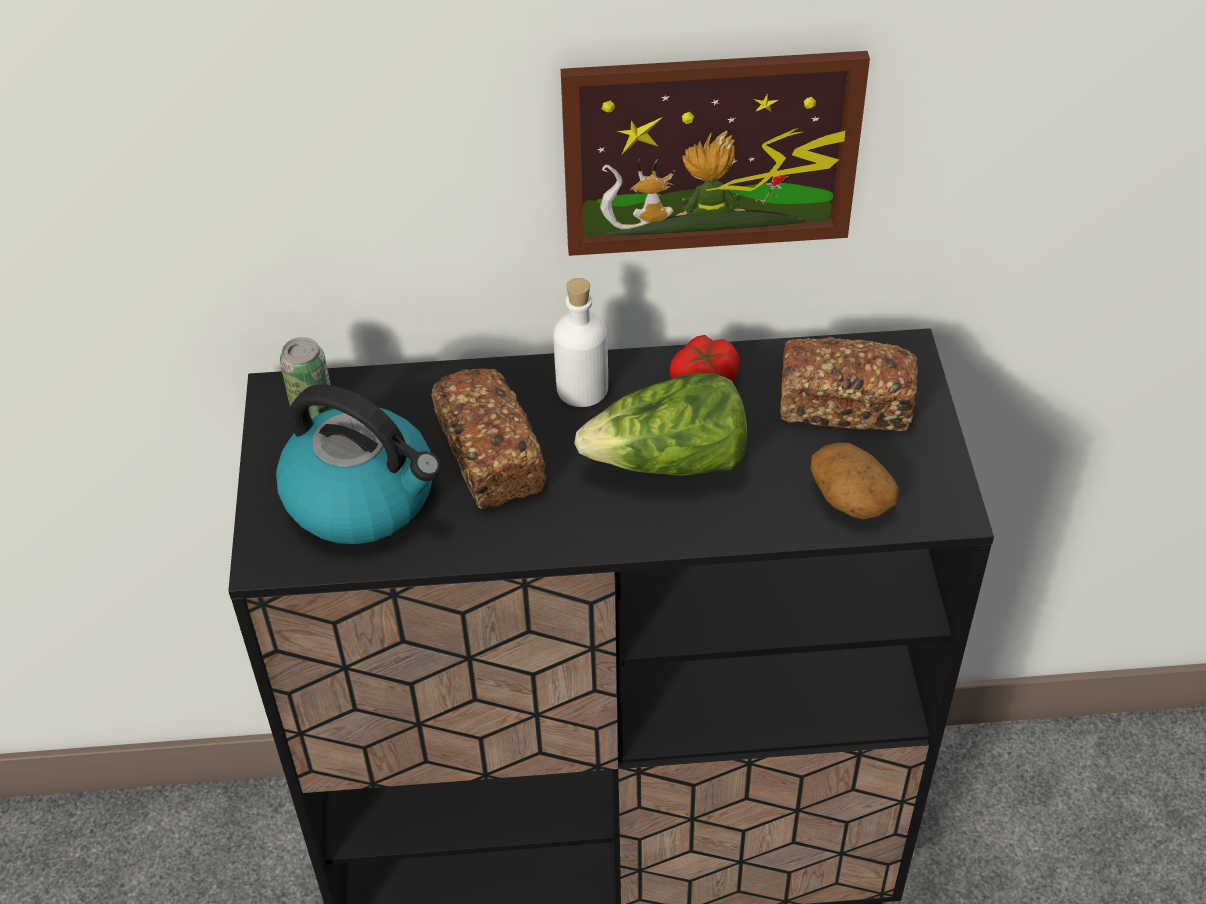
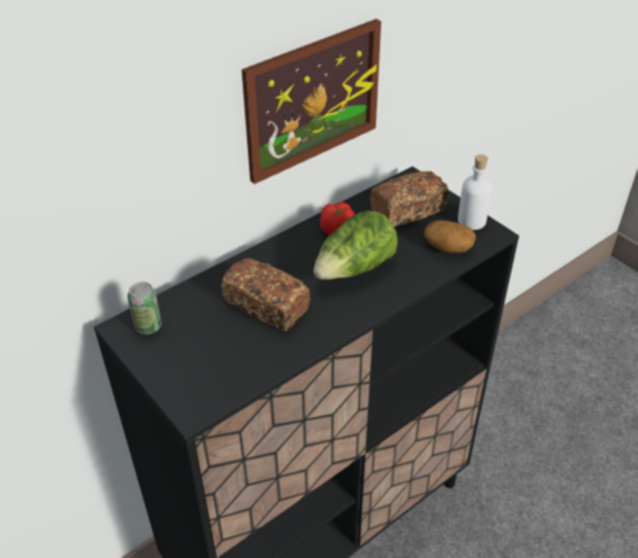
camera: 35 degrees left, 5 degrees down
(363, 497) = (218, 355): kettle -> none
(582, 388) = (282, 255): white bottle -> white bottle (471, 221)

